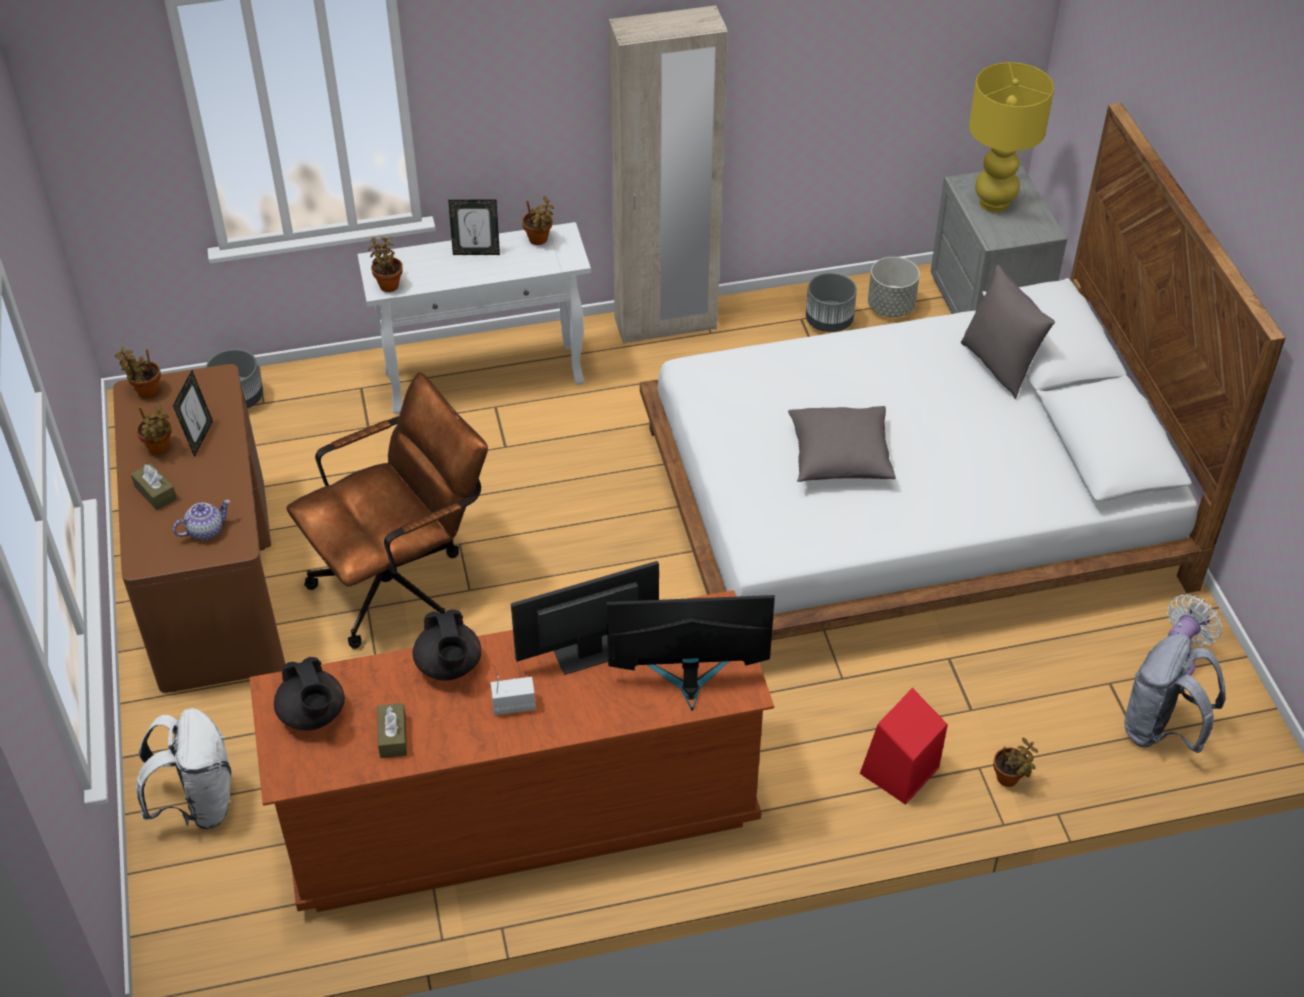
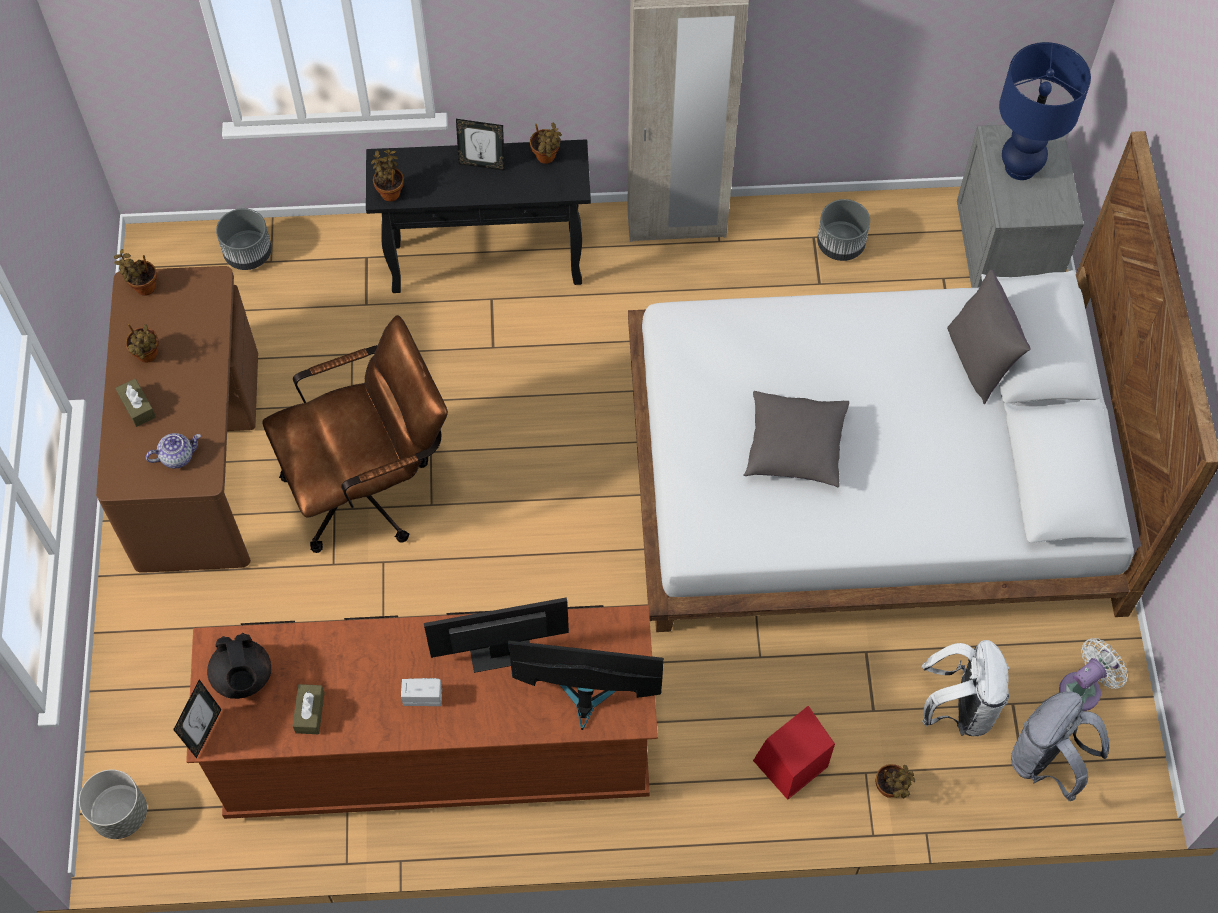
camera: 10 degrees right, 15 degrees up
(198, 804) = (154, 691): white backpack -> white backpack (959, 707)
(199, 438) = (185, 350): picture frame -> picture frame (204, 732)
(449, 666) = (372, 646): black teapot -> none
(486, 378) = (488, 263): white console table -> black console table
(891, 307) = (907, 235): grey planter -> grey planter (121, 814)
(994, 203) = (1020, 168): yellow table lamp -> blue table lamp

